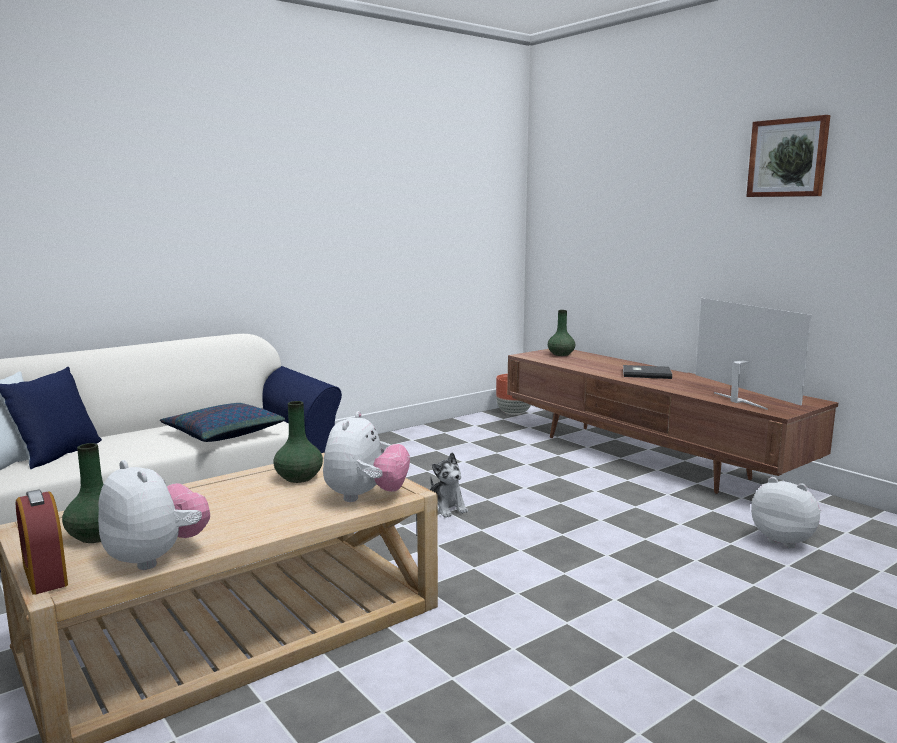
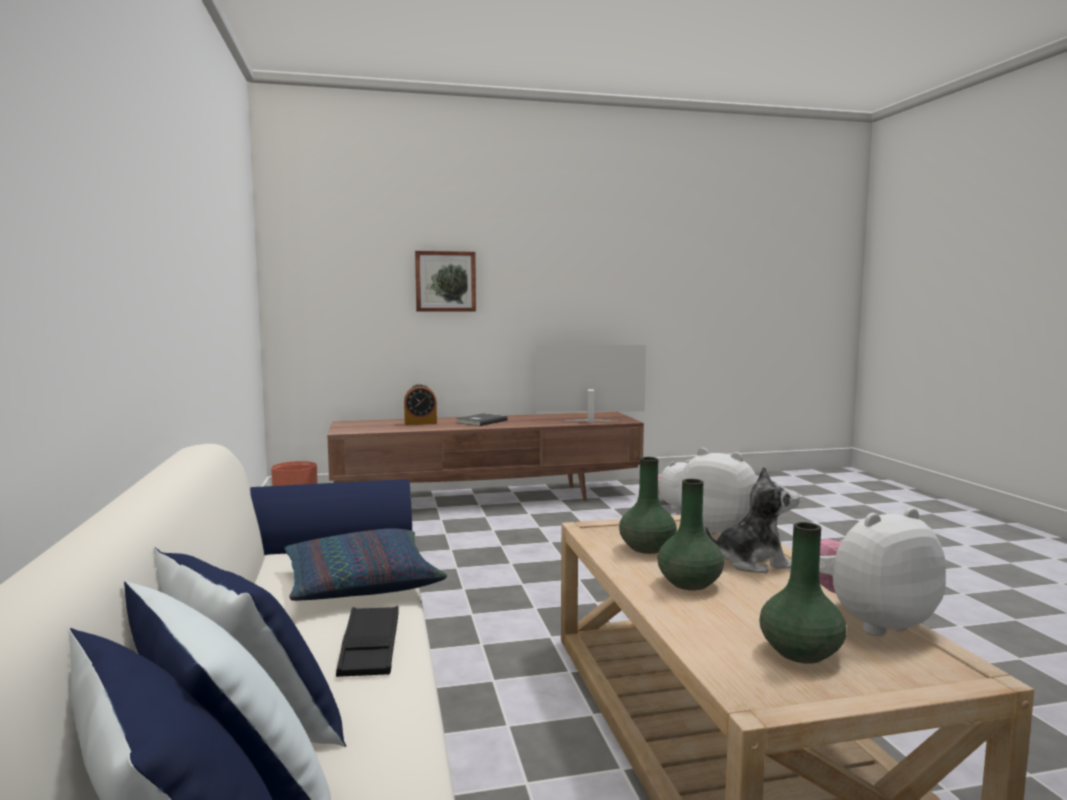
camera: 65 degrees left, 5 degrees down
(45, 575) = (935, 680): alarm clock -> alarm clock (420, 423)
(130, 453) = (370, 648): none -> black tray
(446, 508) = (512, 582): plush toy -> plush toy (752, 562)
(561, 354) = (365, 425): green vase -> green vase (689, 583)
(788, 158) = (563, 234): picture -> picture (445, 281)

